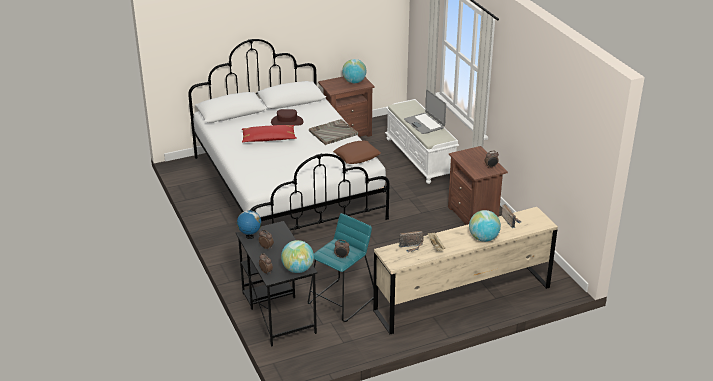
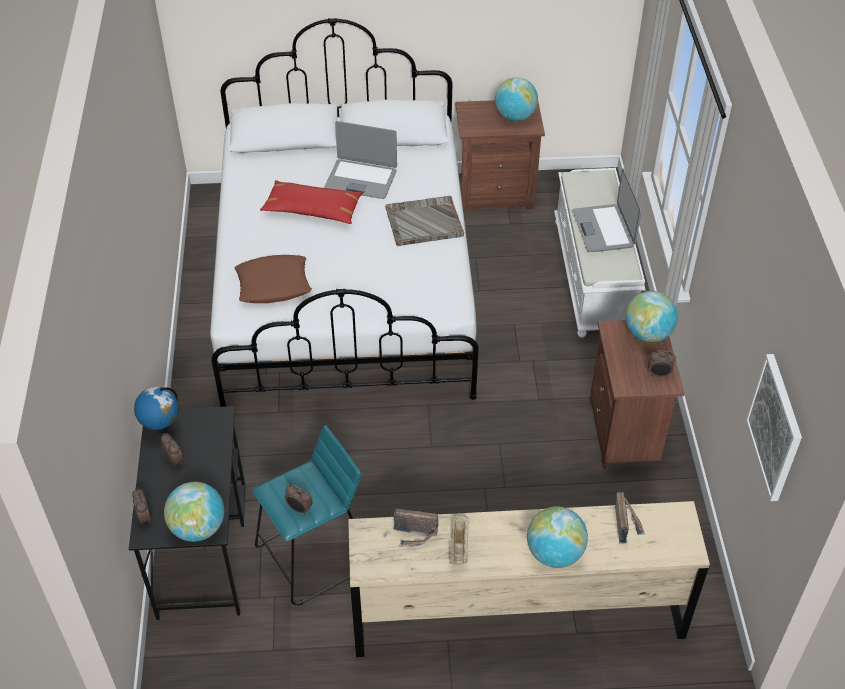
camera: 20 degrees right, 15 degrees up
(287, 122) = (361, 179): brown hat -> laptop
(357, 156) = (437, 285): brown pillow -> brown pillow (273, 284)
(476, 153) = (648, 333): none -> globe
(569, 148) = (775, 427): none -> picture

